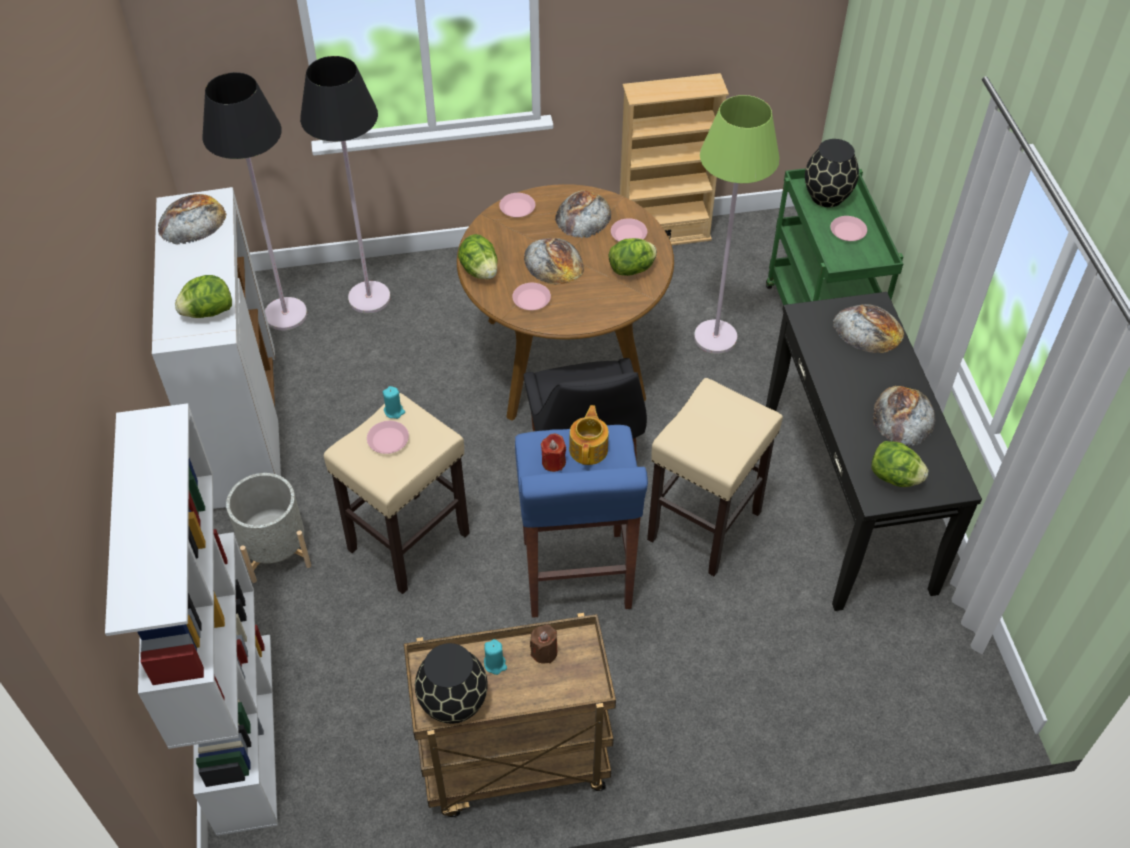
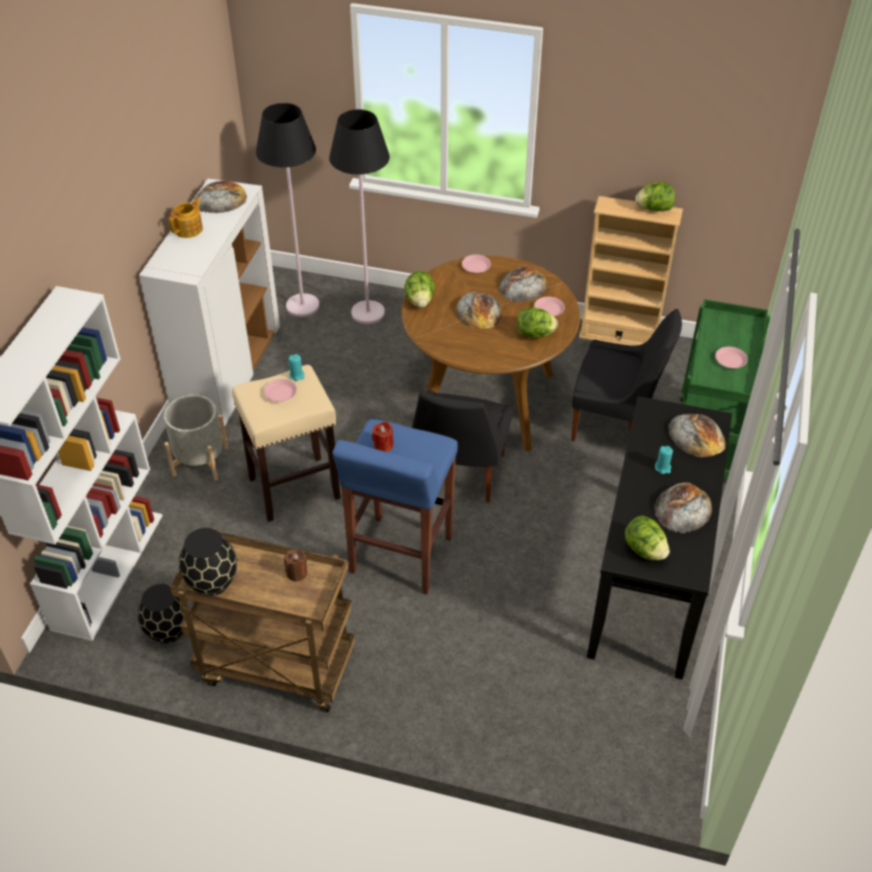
camera: 25 degrees right, 5 degrees down
(208, 312) = (191, 260): lettuce -> lettuce (654, 209)
(495, 664) = (257, 567): turquoise candle -> turquoise candle (662, 468)
(531, 299) = (445, 332): pink plate -> none
(589, 448) = (415, 445): teapot -> teapot (189, 229)
(704, 526) = (519, 557): beige stool -> none
(715, 338) = (615, 424): green floor lamp -> black chair
(826, 196) = (729, 329): black vase -> black vase (167, 630)

